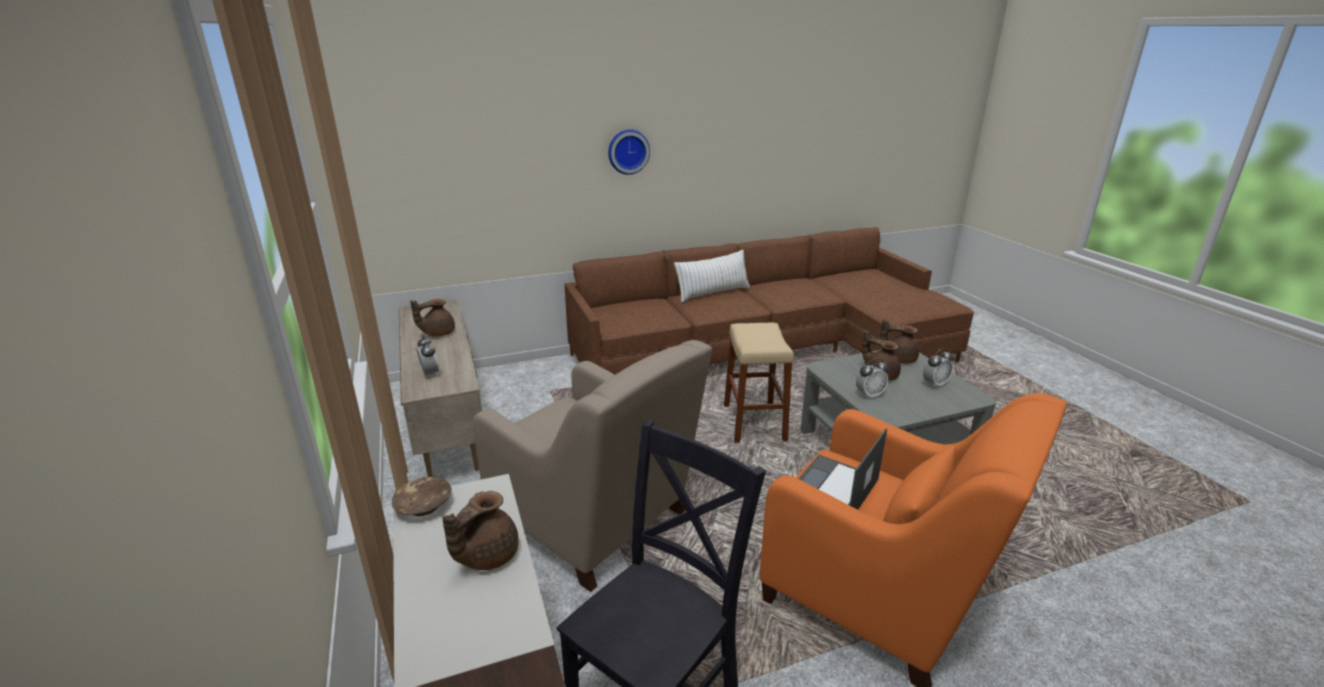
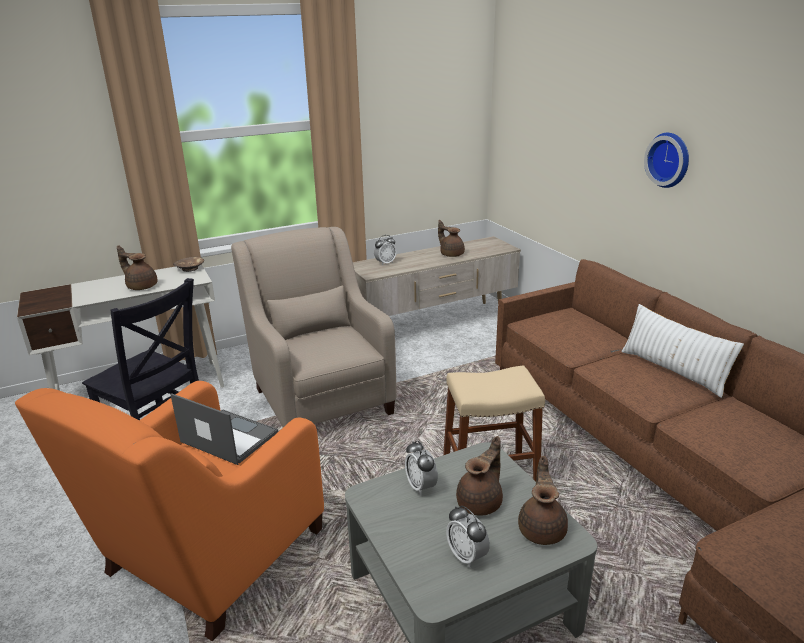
camera: 85 degrees right, 0 degrees up
(594, 520) = (321, 398): beige armchair -> beige armchair turned 120 degrees clockwise

